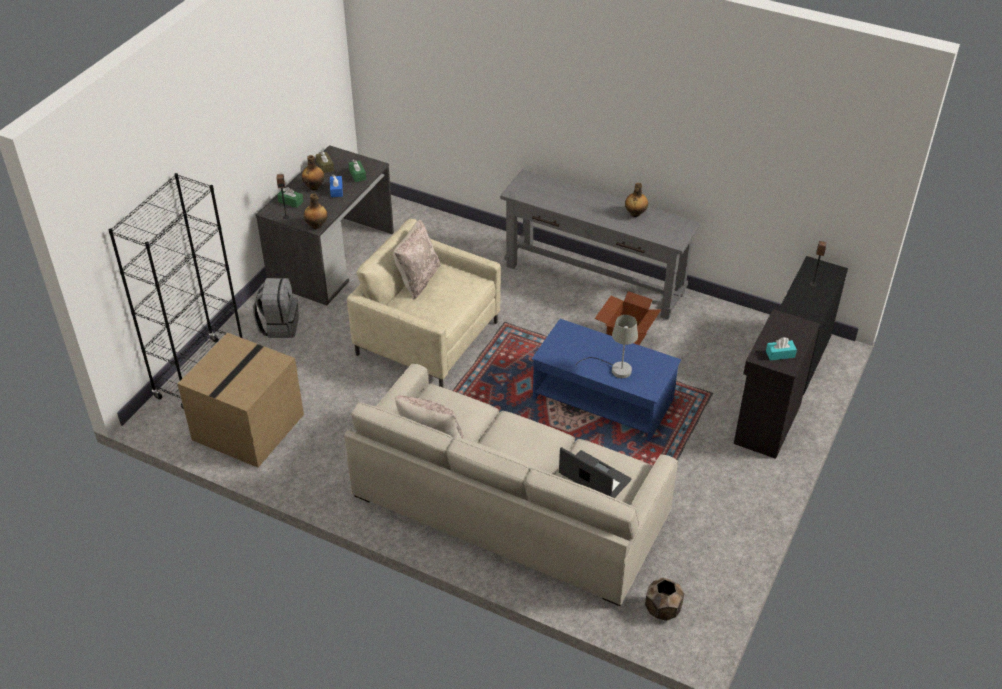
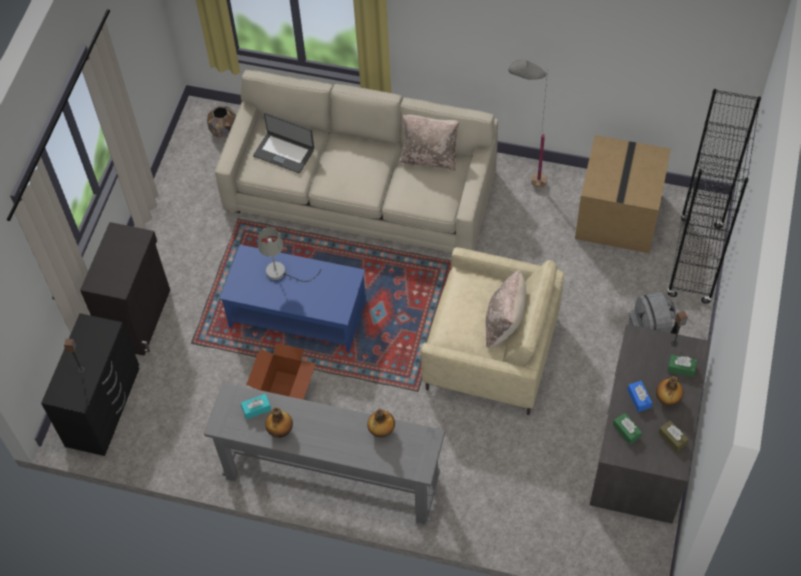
camera: 170 degrees right, 15 degrees up
(317, 225) = (633, 337): bottle -> bottle (381, 430)
(328, 476) = (524, 184): none -> grey floor lamp
(780, 354) = (121, 244): turquoise tissue box -> turquoise tissue box (256, 409)

